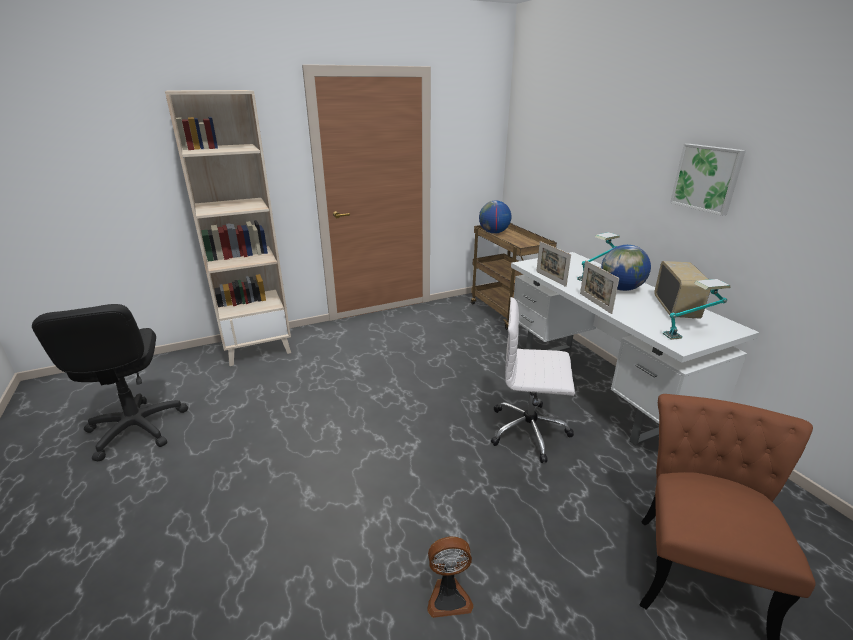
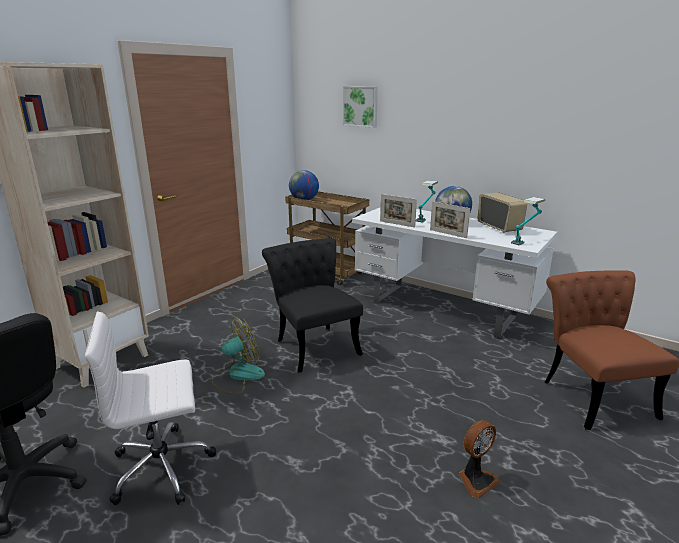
camera: 30 degrees left, 5 degrees down
(337, 394) = (238, 376): none -> fan
(426, 385) = (314, 344): none -> black chair
(530, 431) = (426, 351): white office chair -> white office chair (163, 467)
(707, 178) = (498, 129): picture -> picture (360, 106)

